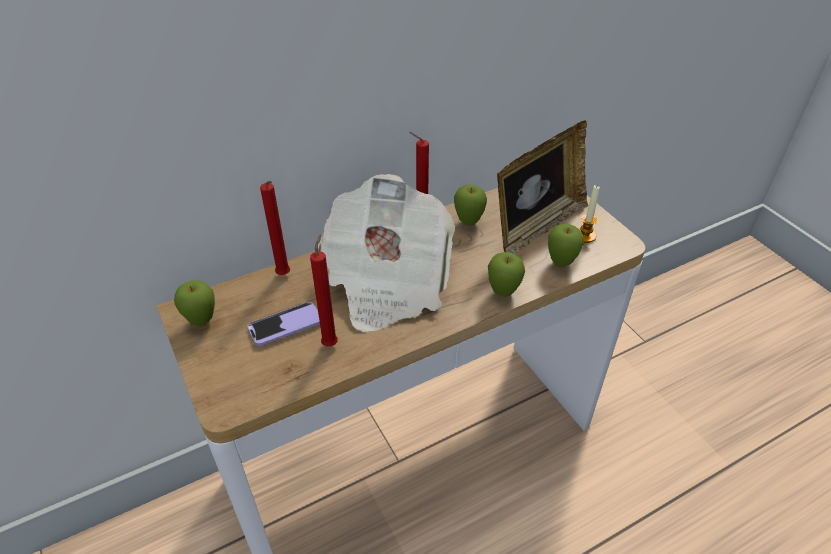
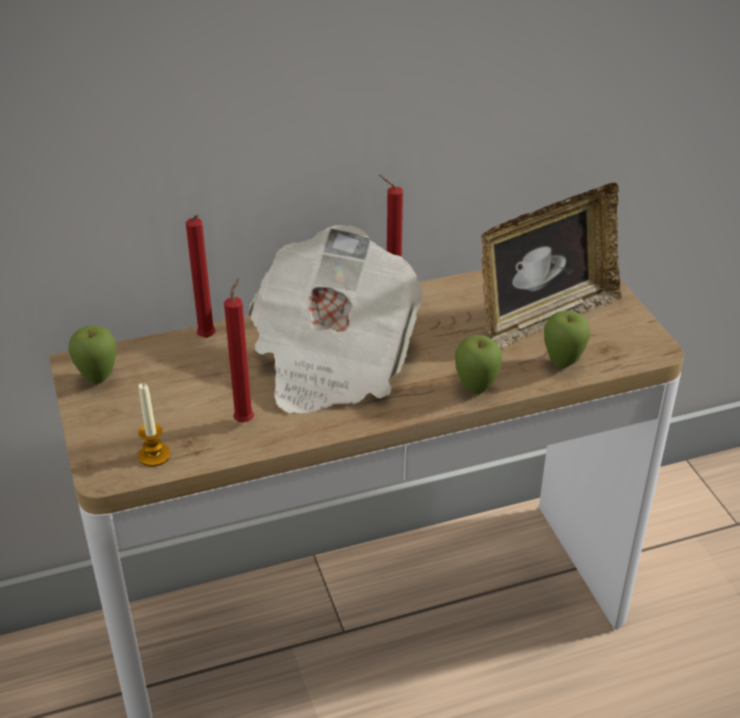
camera: 10 degrees right, 5 degrees down
(285, 325) = (195, 394): phone -> none
(468, 223) = (456, 303): apple -> none
(585, 236) = (606, 334): candle -> candle (154, 455)

